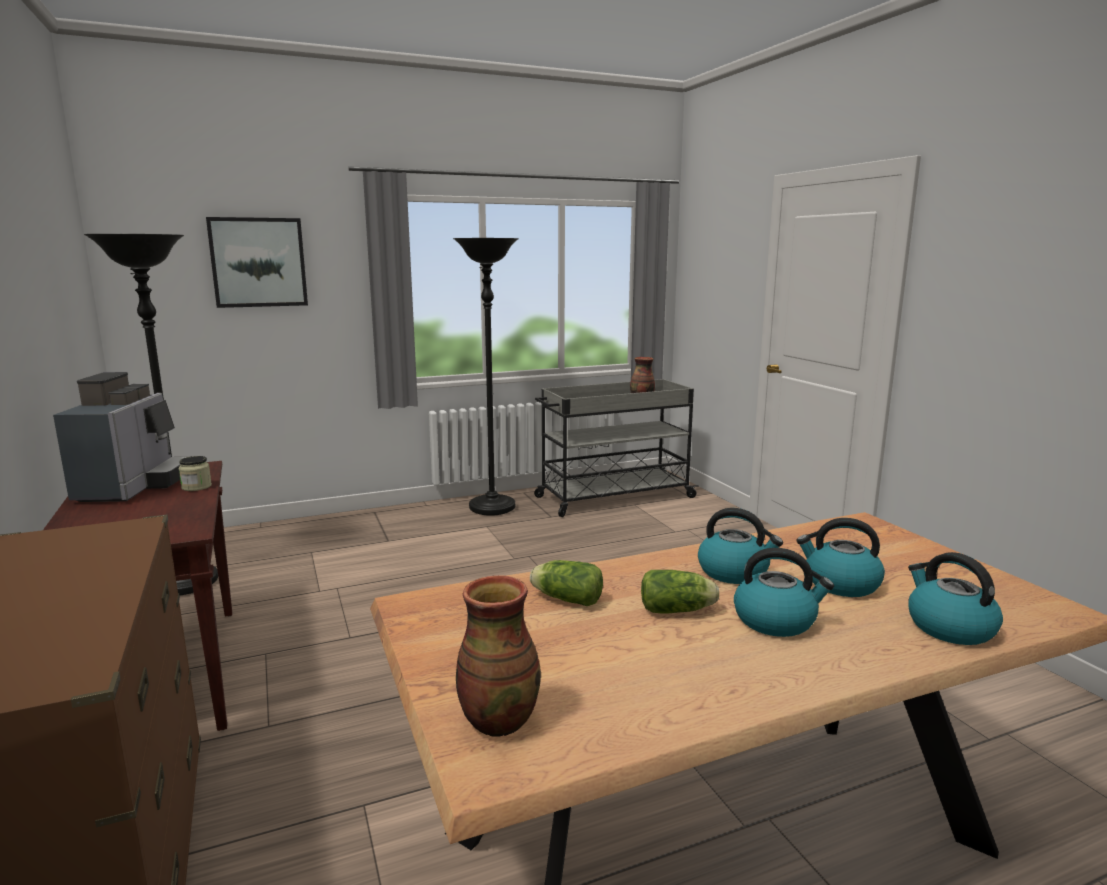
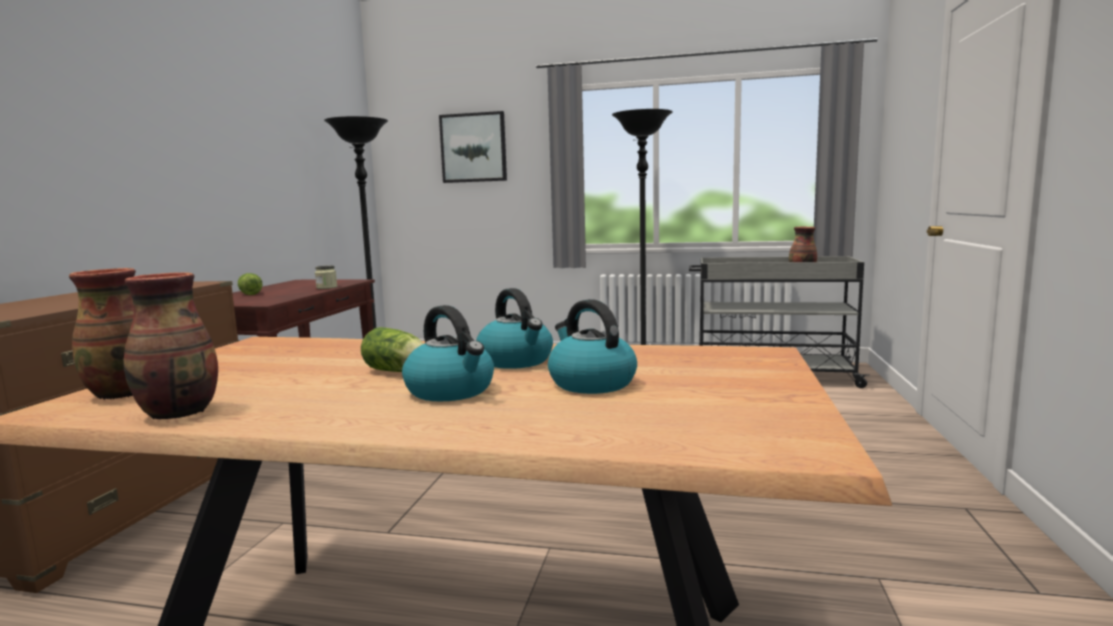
camera: 35 degrees right, 5 degrees down
(134, 486) = (300, 285): coffee machine -> none
(565, 599) = (346, 353): lettuce -> lettuce (250, 293)
(635, 720) = (180, 412): none -> vase
(949, 627) = (604, 429): kettle -> none

